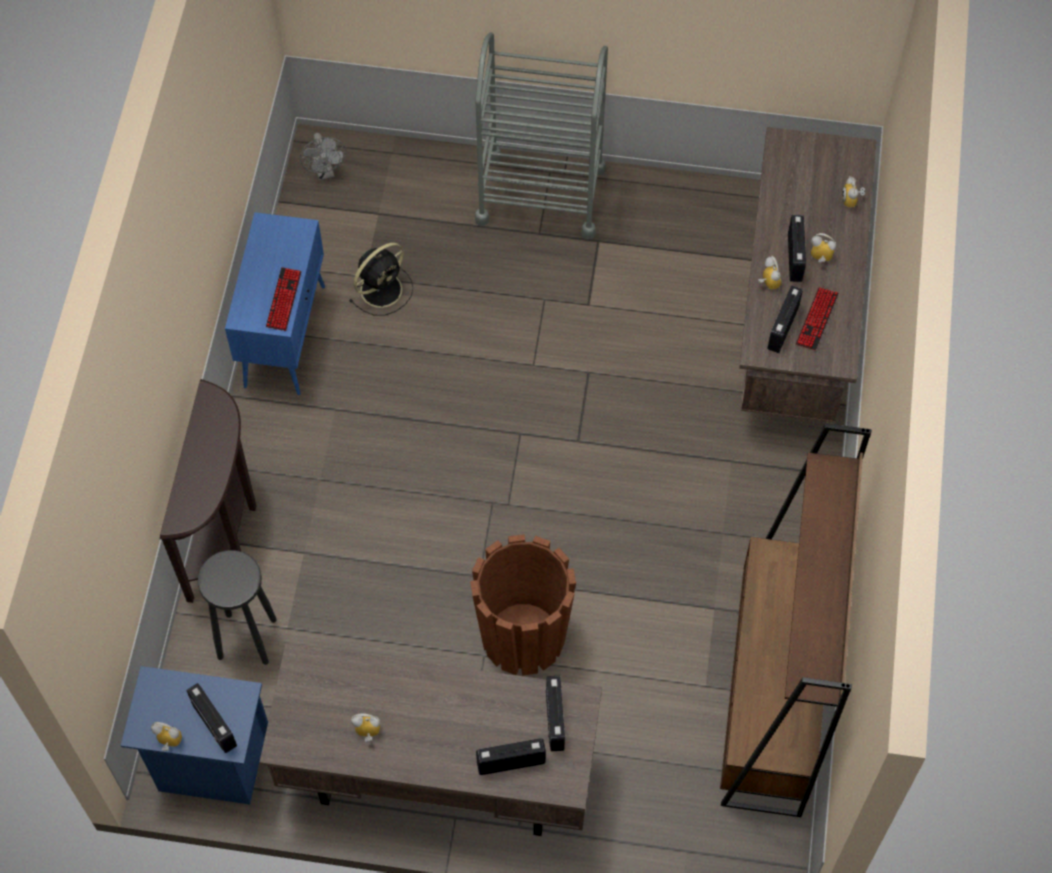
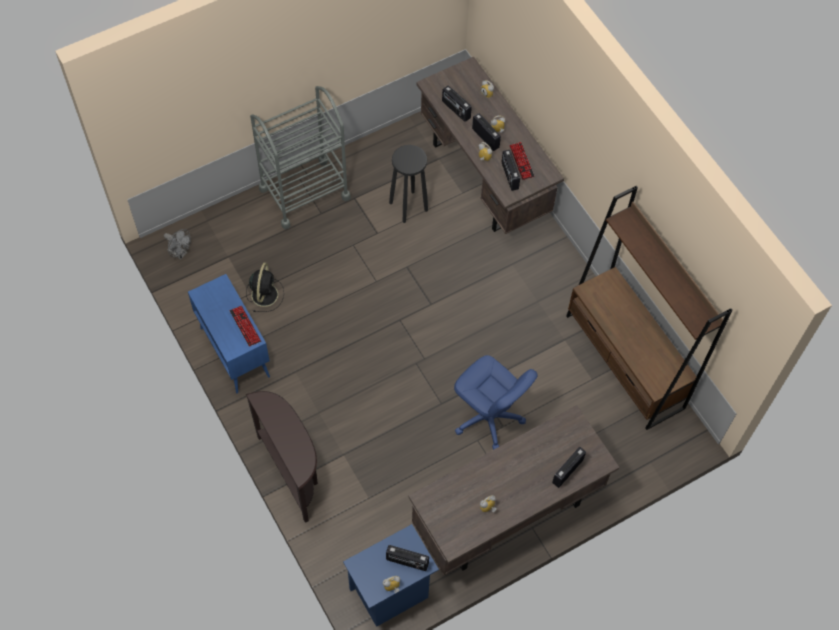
camera: 40 degrees left, 0 degrees up
(247, 637) = (352, 517): black stool -> black stool (408, 206)
(523, 637) = (488, 417): brown planter -> blue office chair
(554, 720) = (569, 436): radio -> radio (455, 110)

